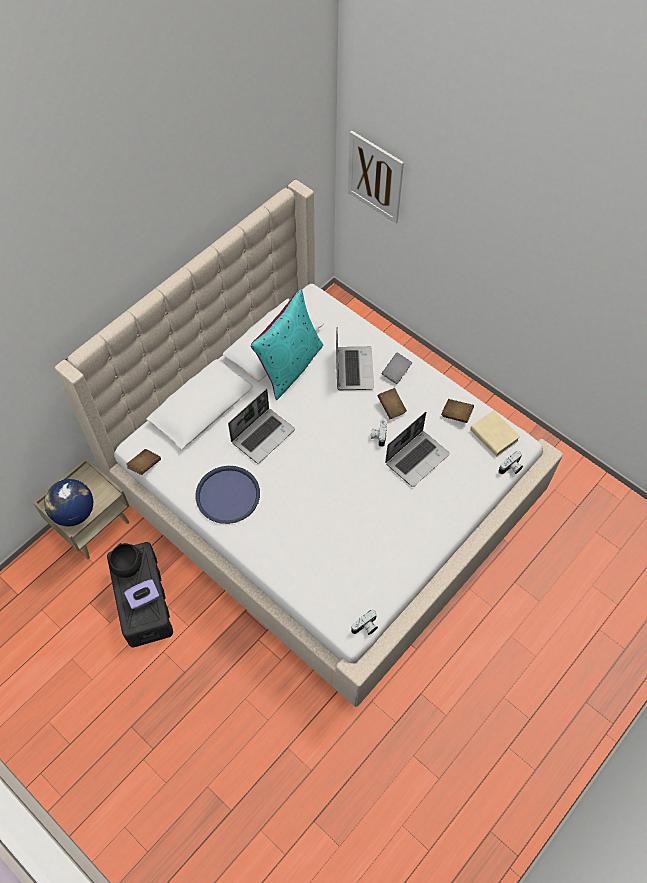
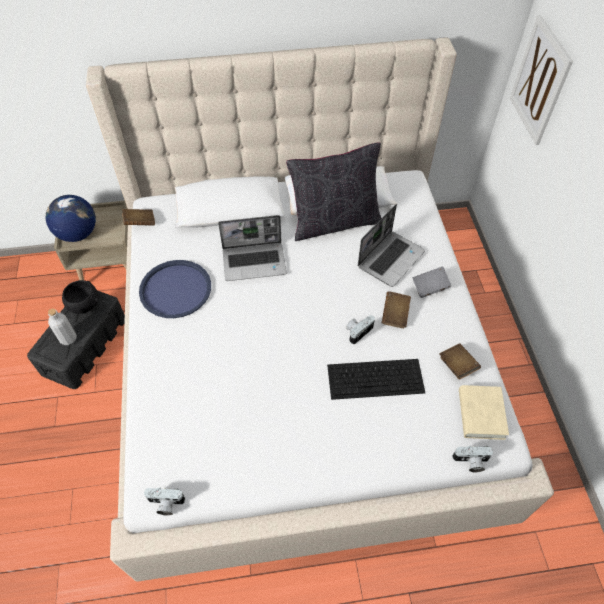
camera: 40 degrees right, 5 degrees down
(144, 598) = (68, 338): purple tissue box -> grey bottle
(289, 366) = (334, 222): turquoise pillow -> black pillow
(417, 458) = (376, 378): laptop -> keyboard

